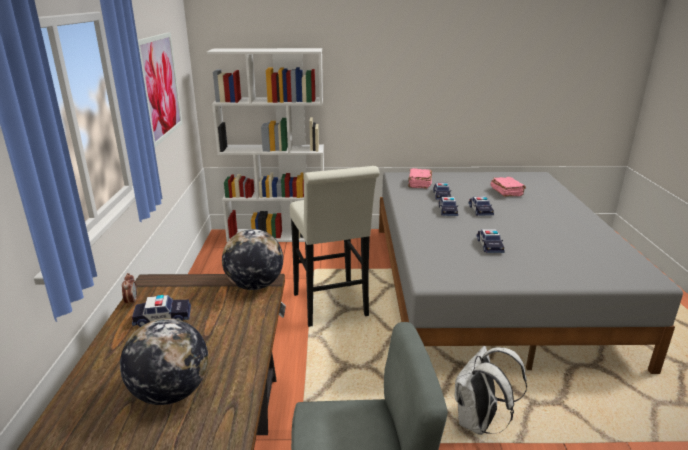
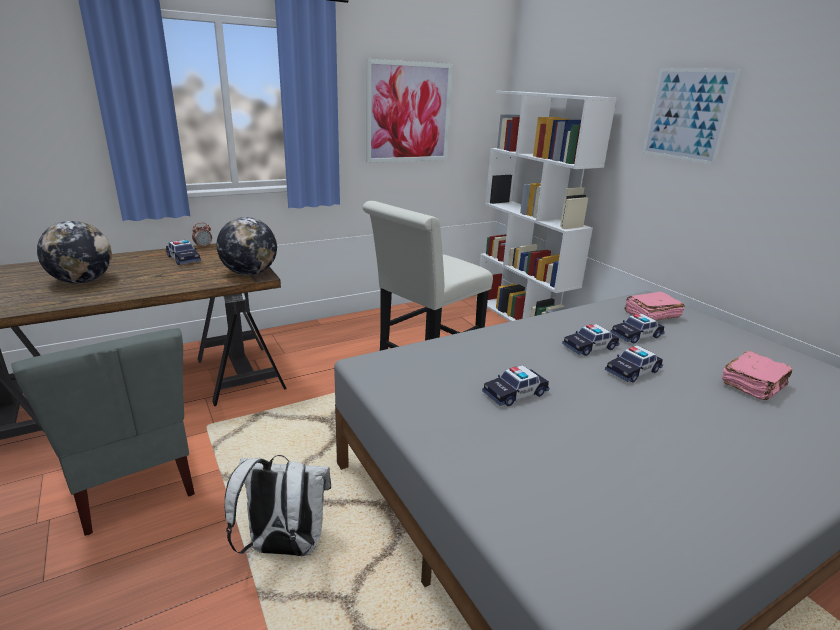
camera: 60 degrees right, 0 degrees up
(379, 56) = (687, 115): none -> picture

